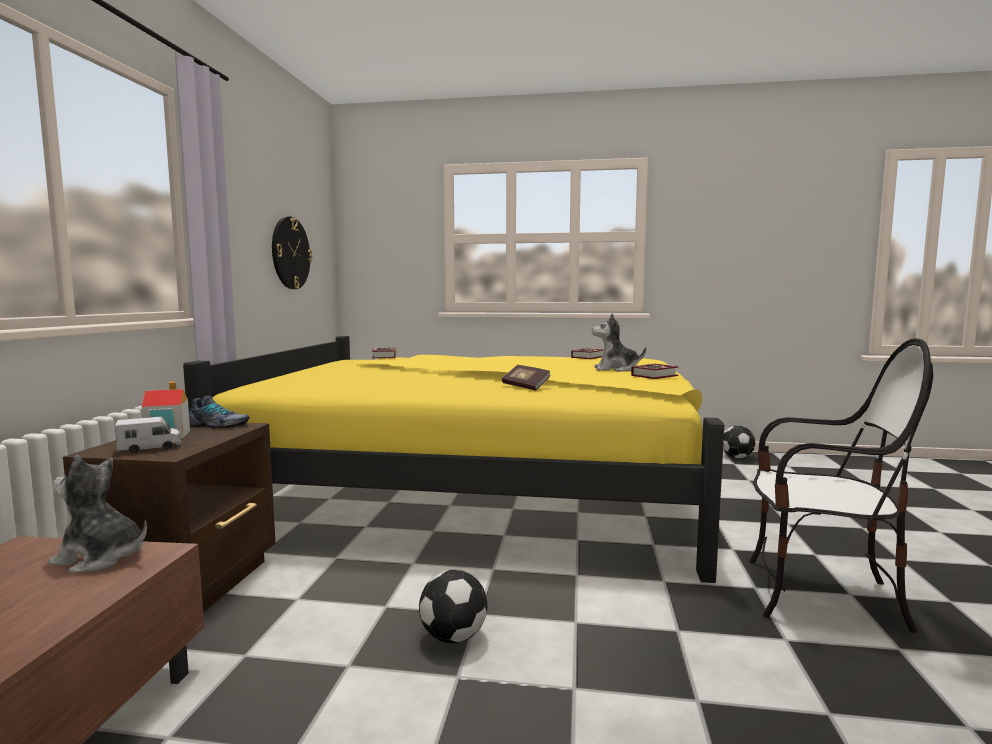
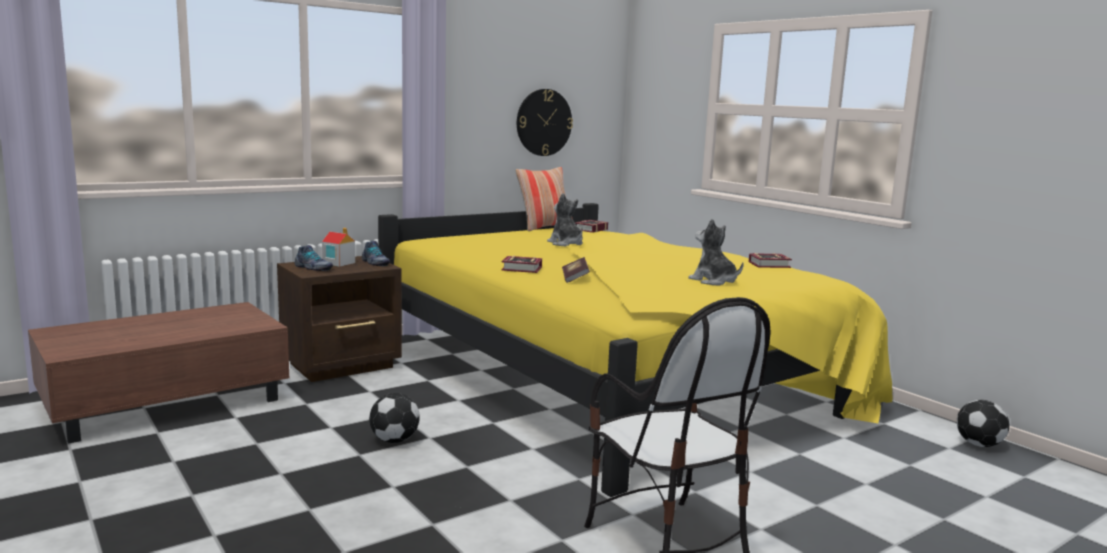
camera: 45 degrees right, 5 degrees up
(100, 558) = (248, 320): plush toy -> plush toy (565, 244)
(150, 448) = (313, 268): toy truck -> shoe
(320, 363) = (544, 227): none -> pillow
(656, 376) = (709, 295): book -> book (523, 269)

